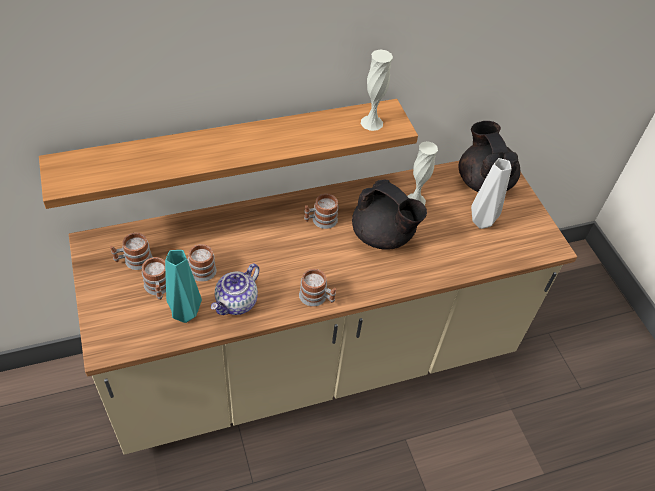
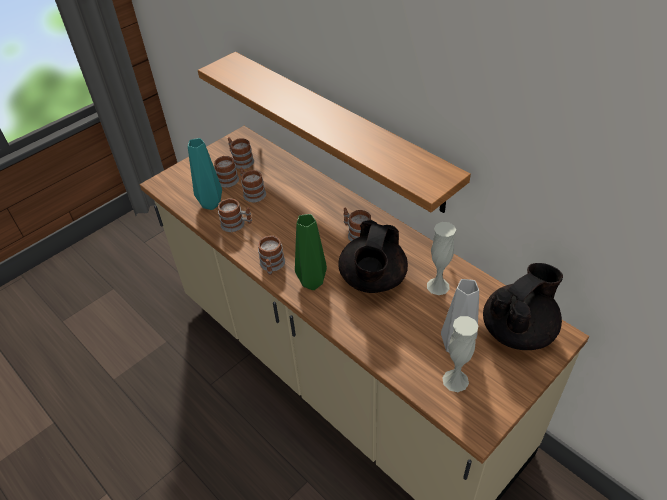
camera: 70 degrees right, 5 degrees down
(237, 303) = (237, 224): teapot -> mug
(357, 276) = (312, 281): none -> green vase
(371, 123) = (417, 170): white vase -> white vase (455, 380)

